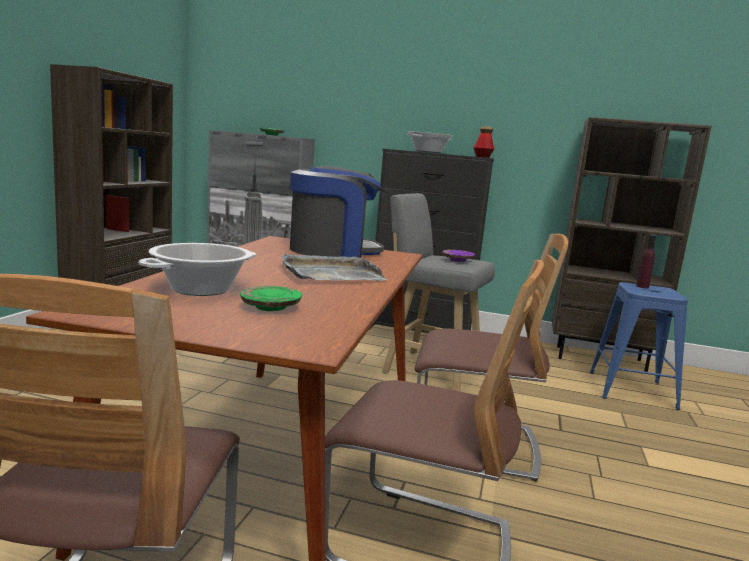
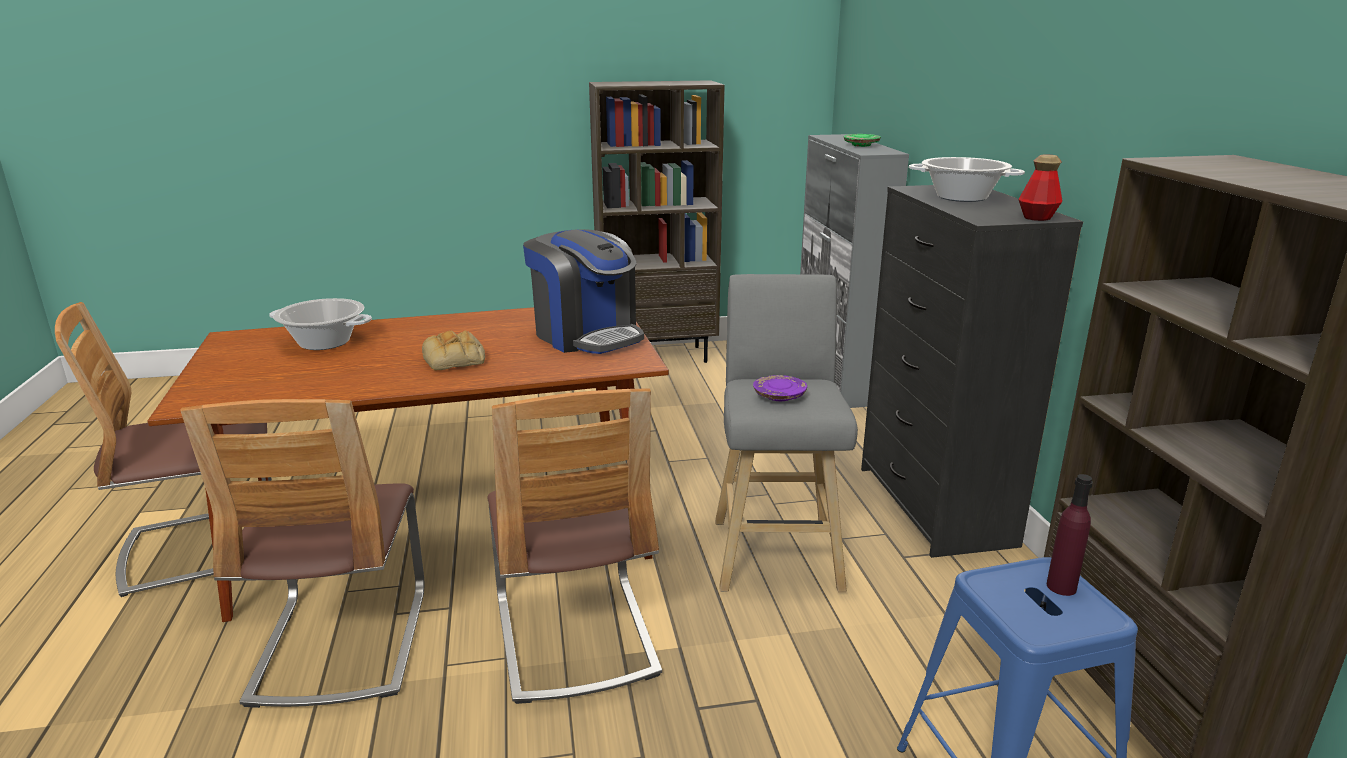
camera: 65 degrees right, 10 degrees up
(270, 307) = (290, 371): green plate -> none
(331, 273) = (455, 360): grey tray -> bread

